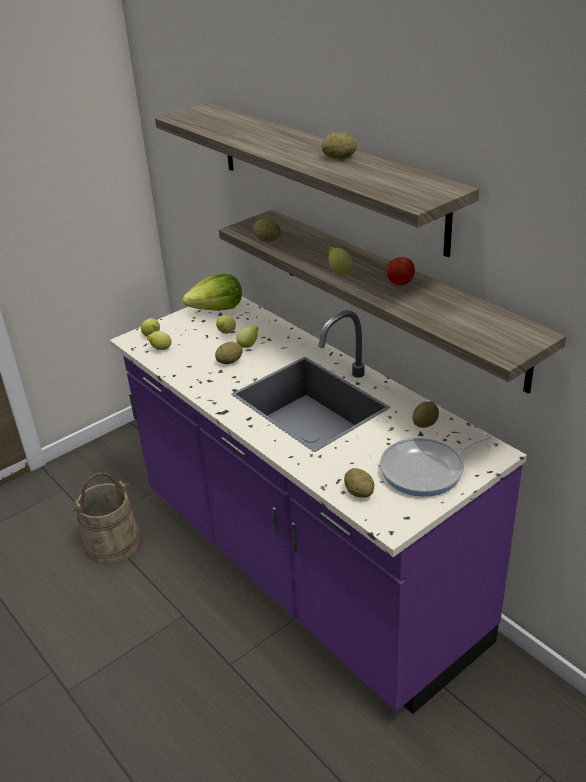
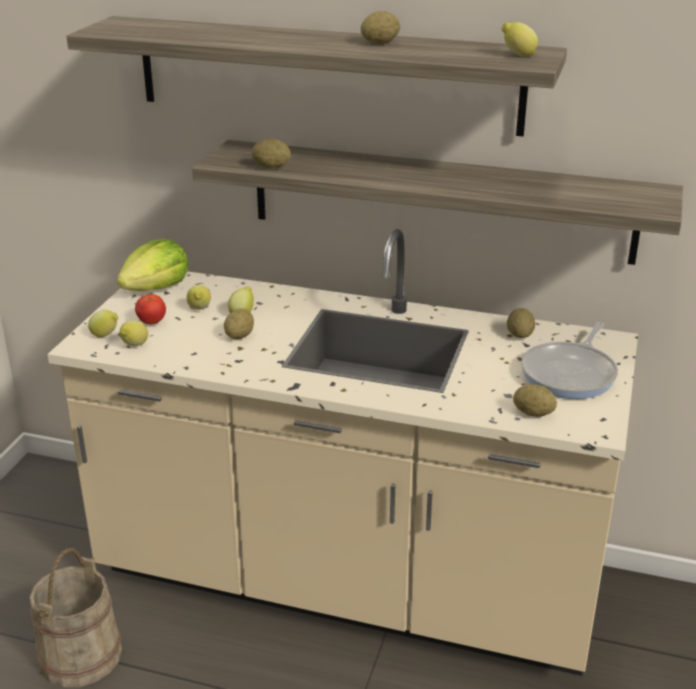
camera: 35 degrees left, 5 degrees down
(304, 567) = (348, 584): purple counter -> beige counter
(339, 272) = (398, 179): lemon -> lemon (517, 55)
(400, 283) = (475, 176): tomato -> tomato (152, 322)

